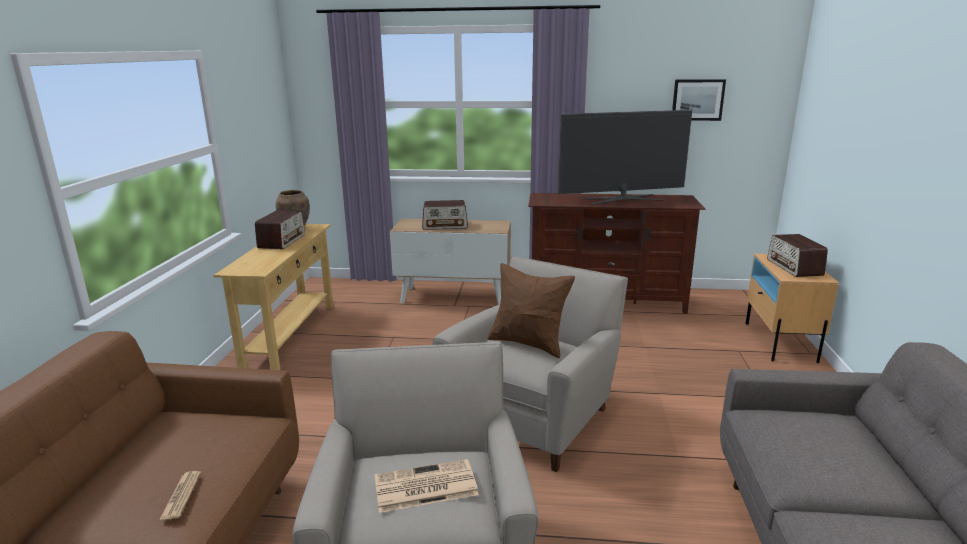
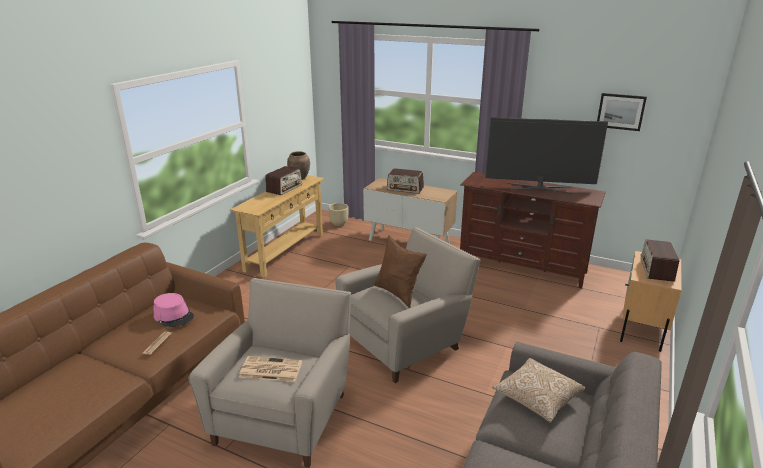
camera: 20 degrees right, 5 degrees up
(189, 444) = (174, 316): none -> pink hat
(348, 290) = (339, 224): none -> beige planter
(805, 434) = (537, 398): none -> pillow

